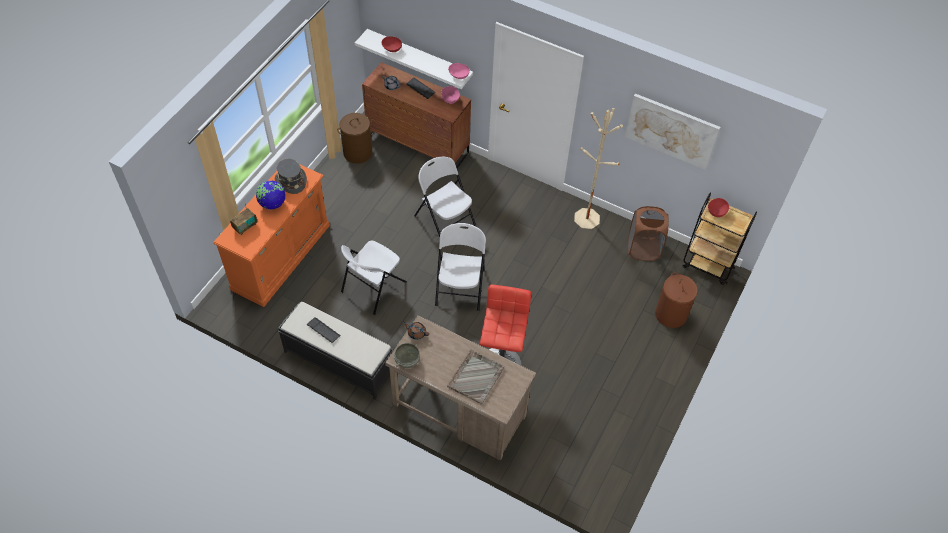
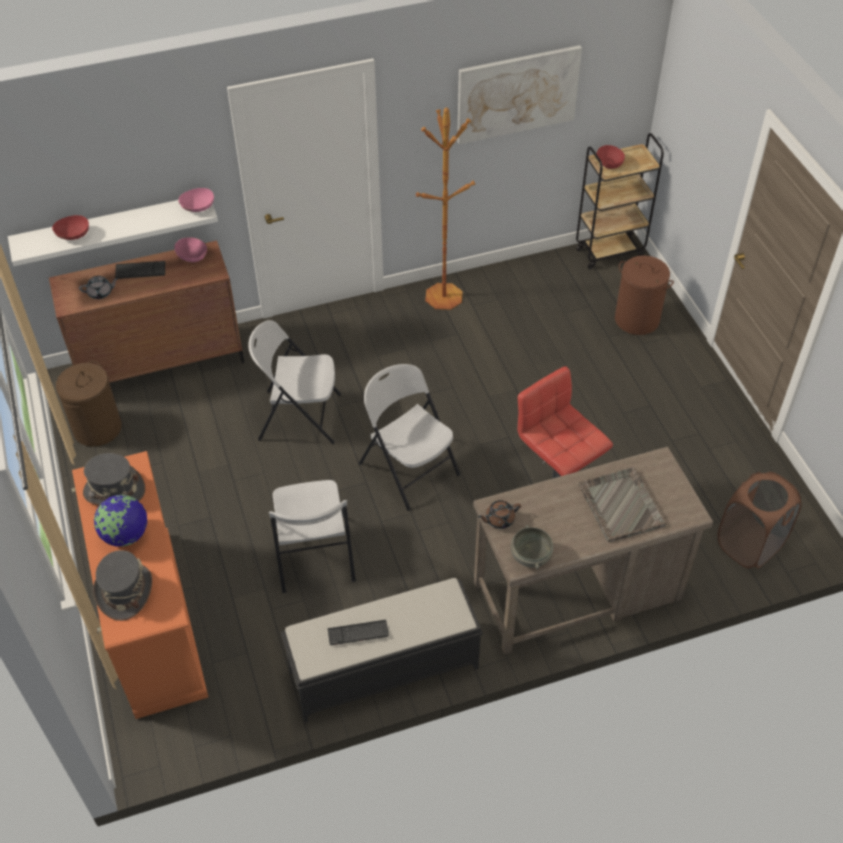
camera: 45 degrees left, 5 degrees down
(245, 226) = (125, 591): radio -> grey hat
(587, 218) = (444, 296): beige clothes rack -> orange clothes rack
(643, 249) = (533, 281): brown laundry basket -> brown laundry basket (749, 544)

